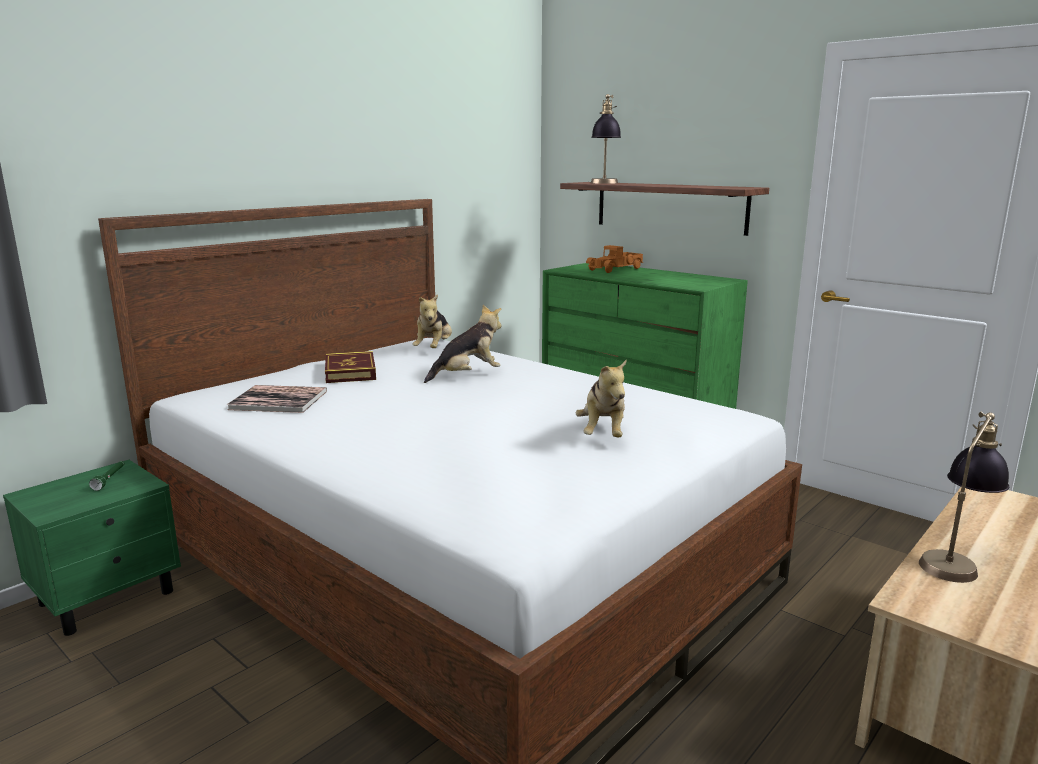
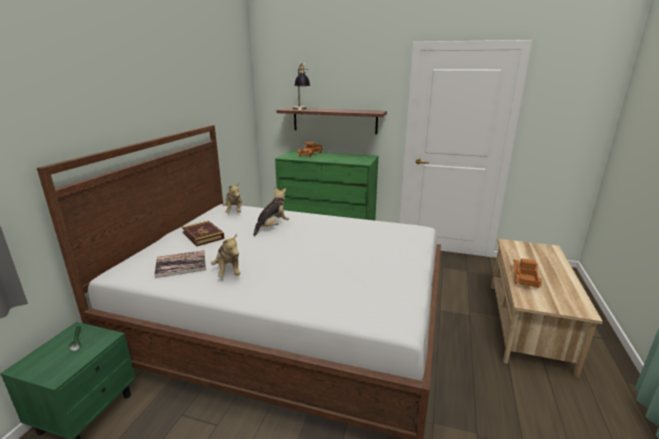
camera: 25 degrees left, 5 degrees up
(603, 433) = (374, 251): plush toy -> plush toy (228, 271)
(956, 560) = (524, 278): table lamp -> toy truck

